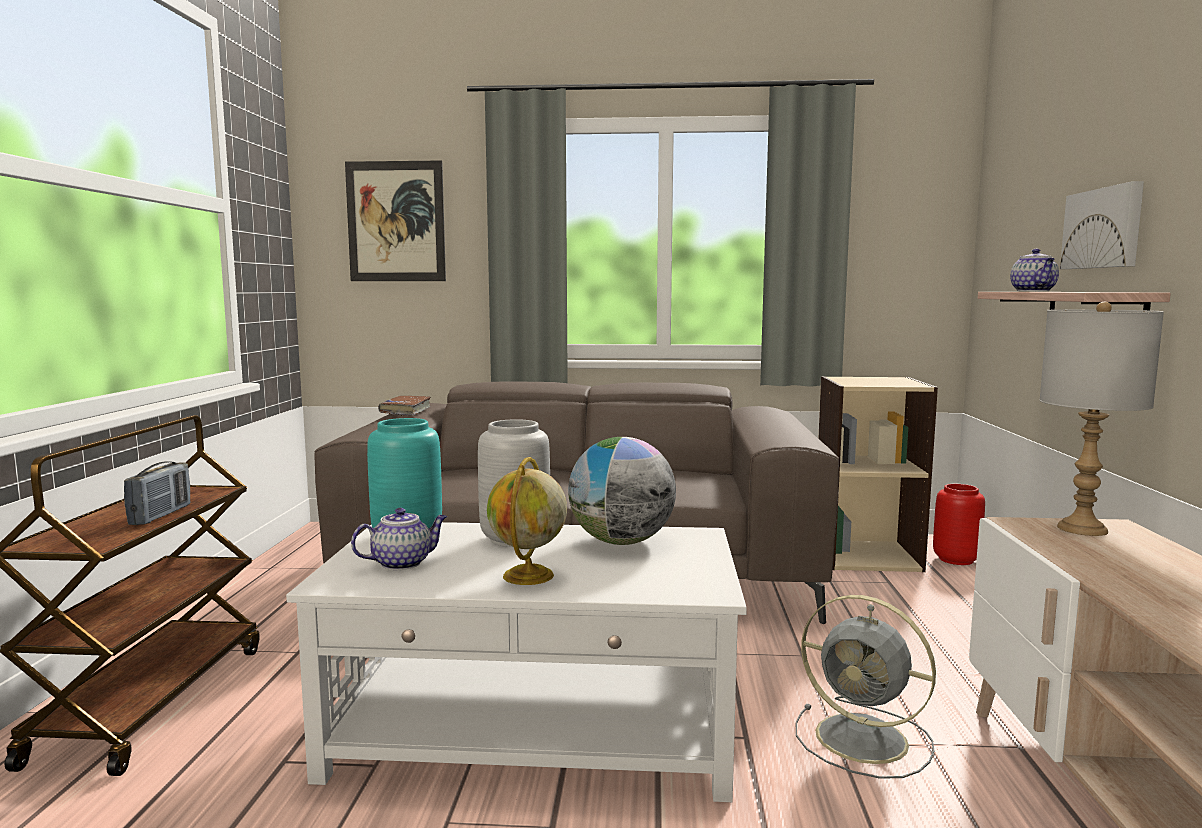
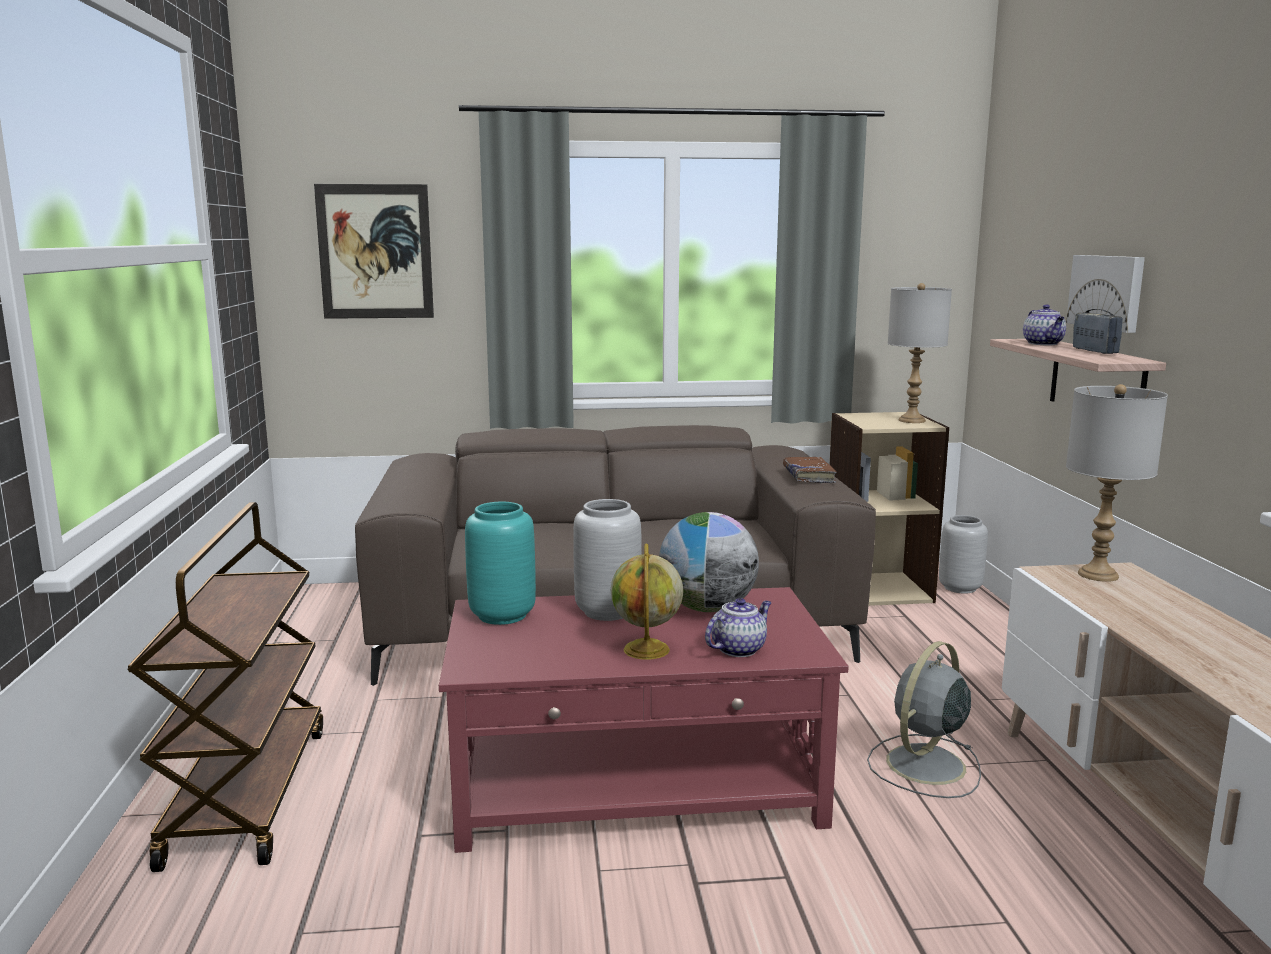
camera: 10 degrees left, 5 degrees up
(161, 515) = (257, 612): radio -> radio (1094, 351)
(402, 563) = (521, 645): teapot -> teapot (738, 649)
(405, 411) = (413, 468): brown book -> brown book (808, 476)
(536, 729) = (637, 783): white coffee table -> red coffee table
(865, 740) = (924, 766): grey fan -> grey fan turned 105 degrees clockwise
(900, 382) = (912, 420): none -> grey table lamp
(957, 560) = (961, 588): red vase -> grey vase

